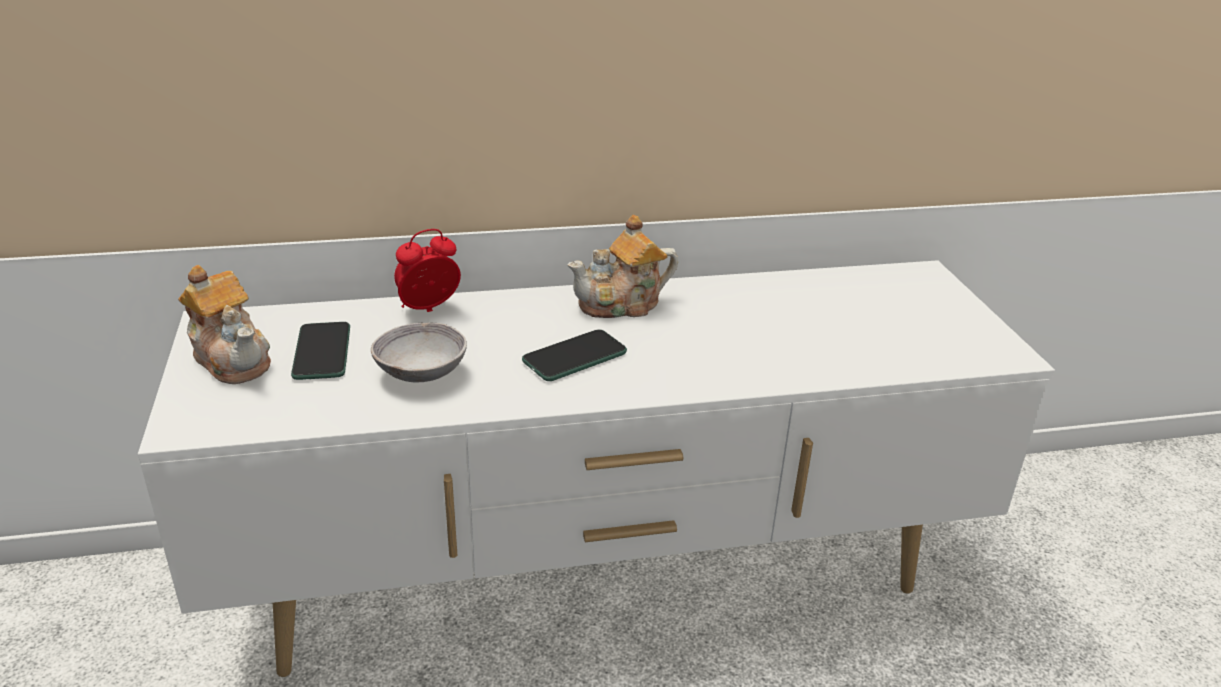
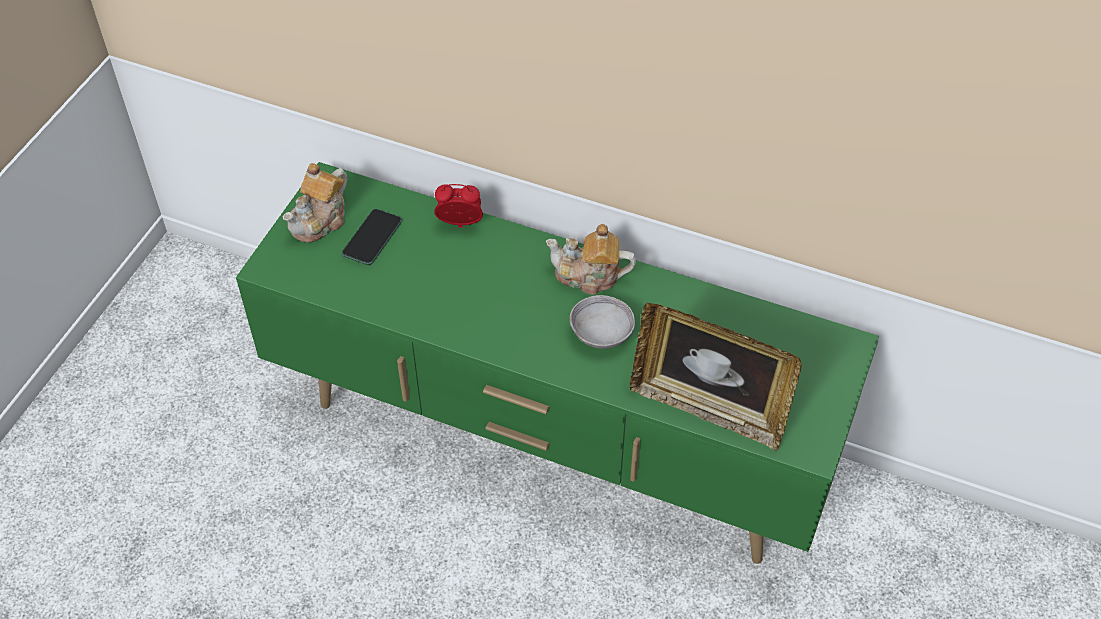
camera: 35 degrees right, 20 degrees up
(232, 358) = (321, 220): teapot -> teapot turned 45 degrees clockwise
(421, 373) = (415, 283): grey bowl -> grey bowl (601, 334)
(574, 357) = (515, 312): phone -> none
(603, 582) = (552, 442): white tv stand -> green tv stand
(873, 360) = (708, 408): none -> picture frame

